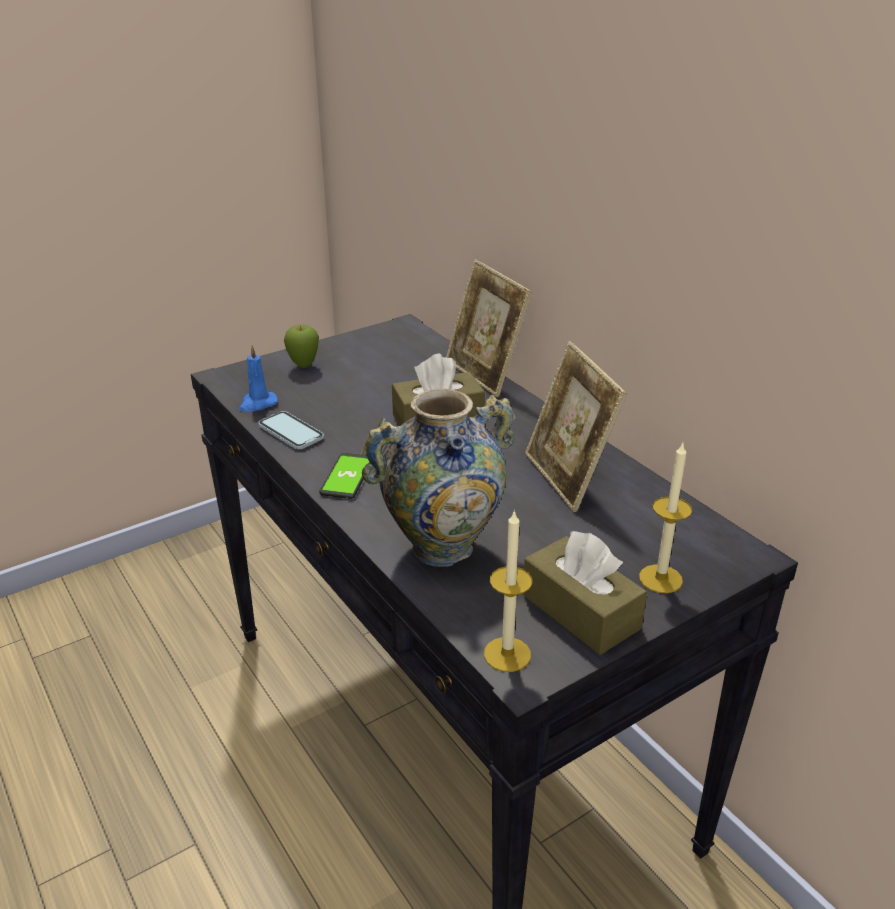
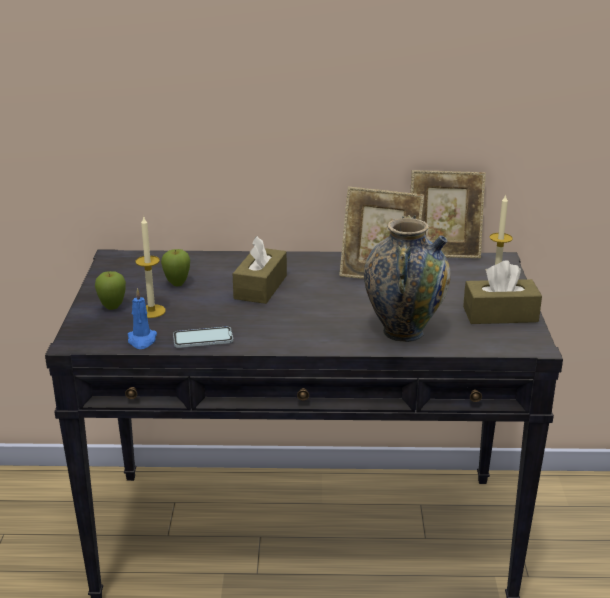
camera: 55 degrees left, 5 degrees down
(347, 477) = (288, 336): phone -> none
(388, 375) = (177, 284): none -> apple
(485, 374) = (227, 255): picture frame -> picture frame (443, 252)
(507, 654) = (515, 345): candle -> candle (151, 311)

